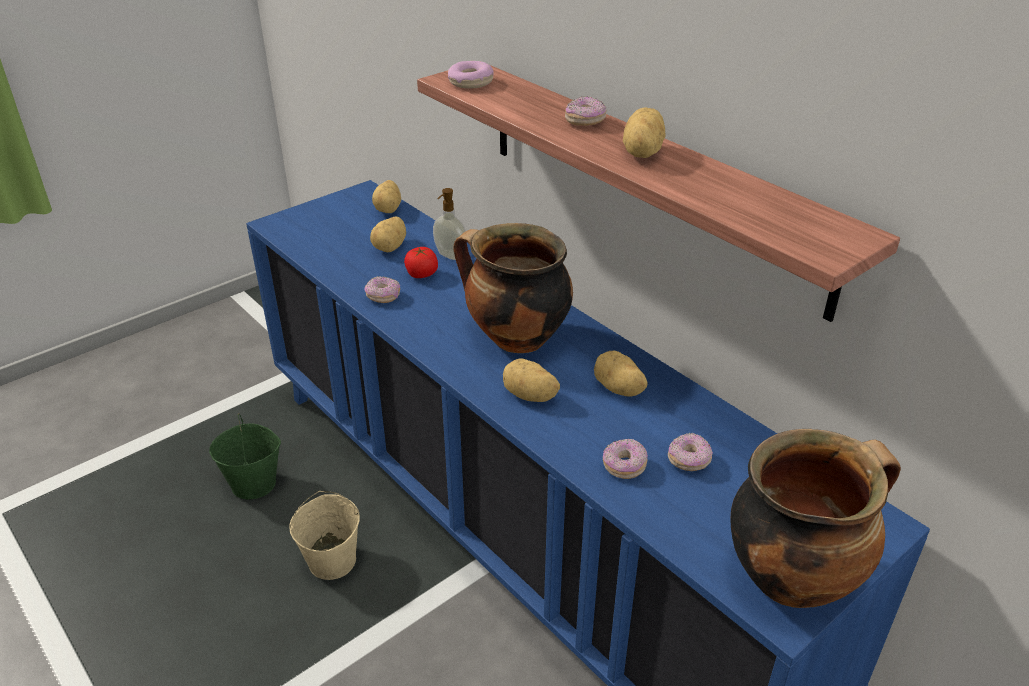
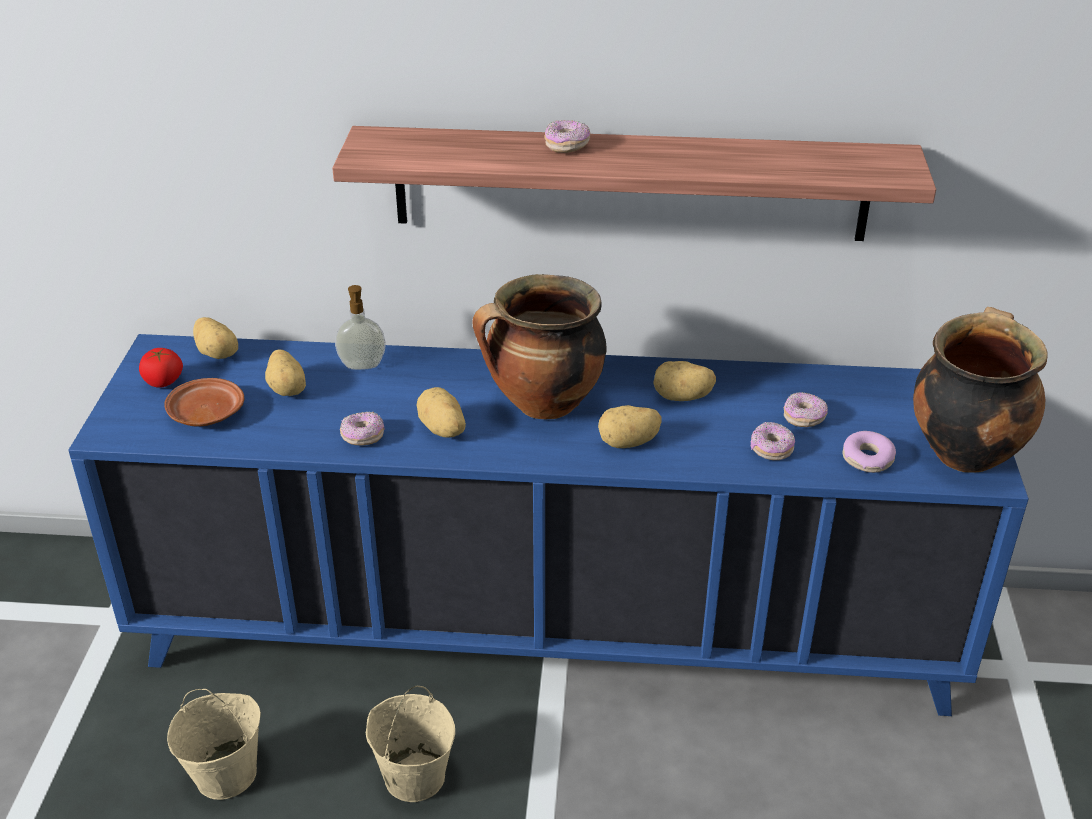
camera: 45 degrees left, 0 degrees up
(255, 484) = (227, 774): green bucket -> beige bucket
(331, 238) = (205, 413): none -> brown plate
(421, 274) = (365, 397): tomato -> tomato (163, 381)
(470, 82) = (393, 150): donut -> donut (867, 459)
(640, 153) = (660, 155): potato -> potato (441, 430)

